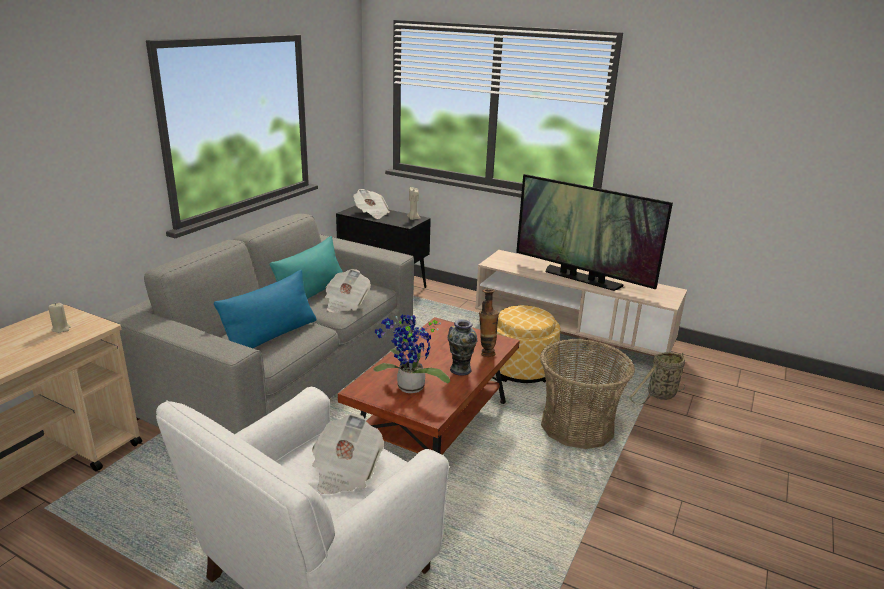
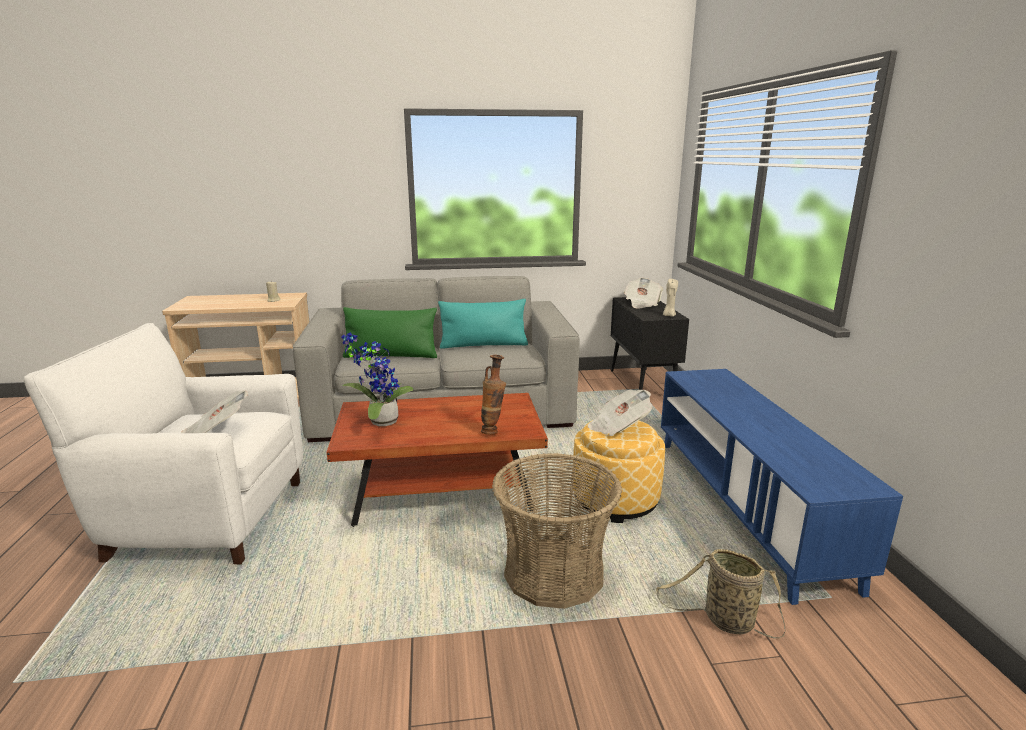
camera: 55 degrees right, 5 degrees down
(271, 336) = (391, 356): blue pillow -> green pillow
(346, 303) = (482, 356): newspaper -> newspaper (618, 427)
(460, 370) = (442, 430): vase -> none
(571, 336) = (745, 506): beige tv stand -> blue tv stand
(581, 278) = (755, 422): television -> none

